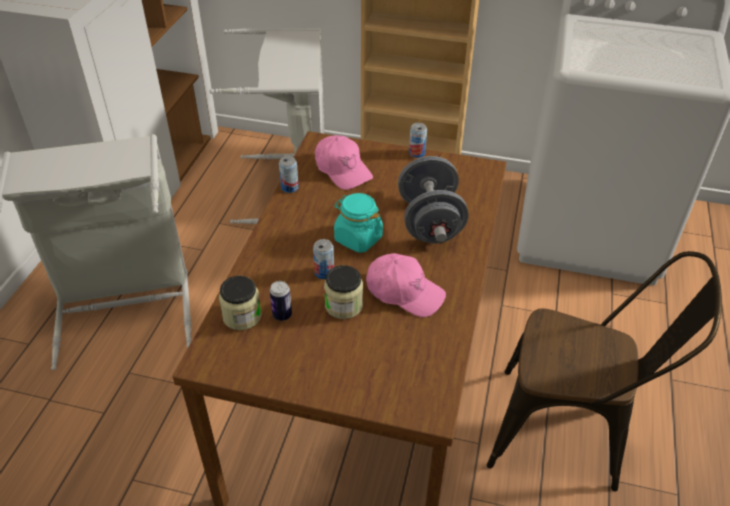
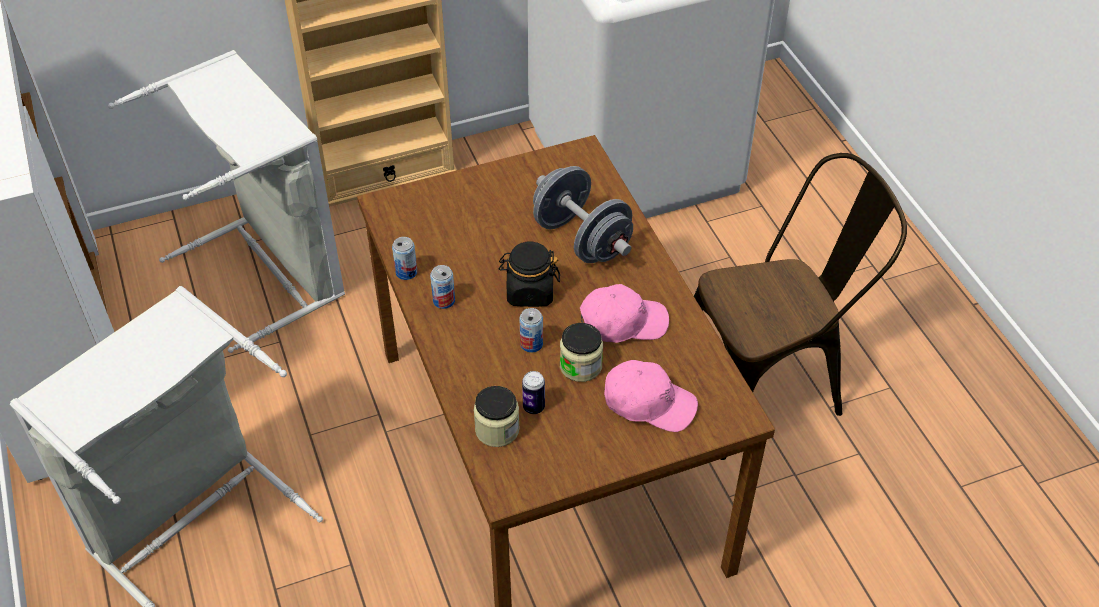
camera: 35 degrees left, 5 degrees up
(342, 170) = (441, 224): pink cap -> pink cap (648, 403)
(358, 238) = (529, 292): turquoise jar -> black jar
(417, 153) = (499, 167): can -> can (444, 301)

